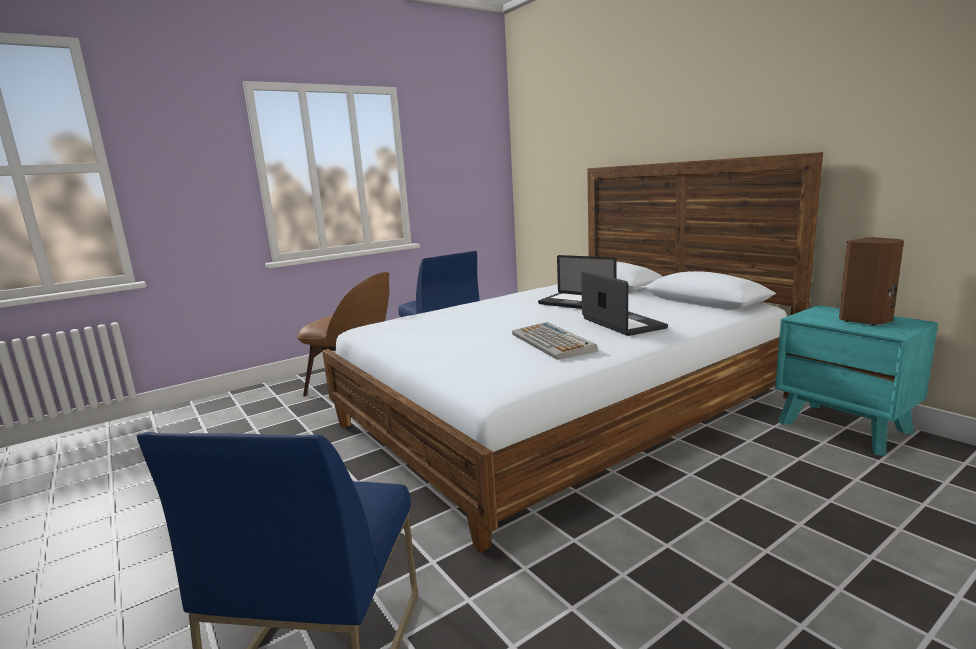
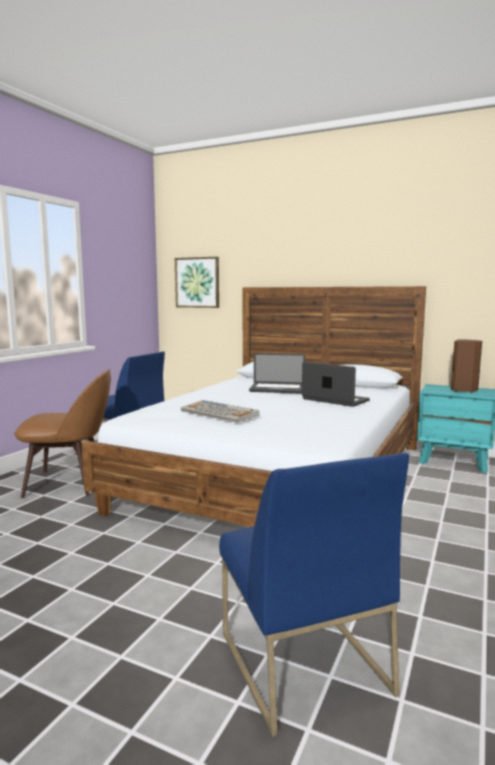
camera: 30 degrees left, 5 degrees down
(547, 165) = (197, 282): none -> picture
(553, 342) = (311, 414): keyboard -> keyboard (220, 413)

